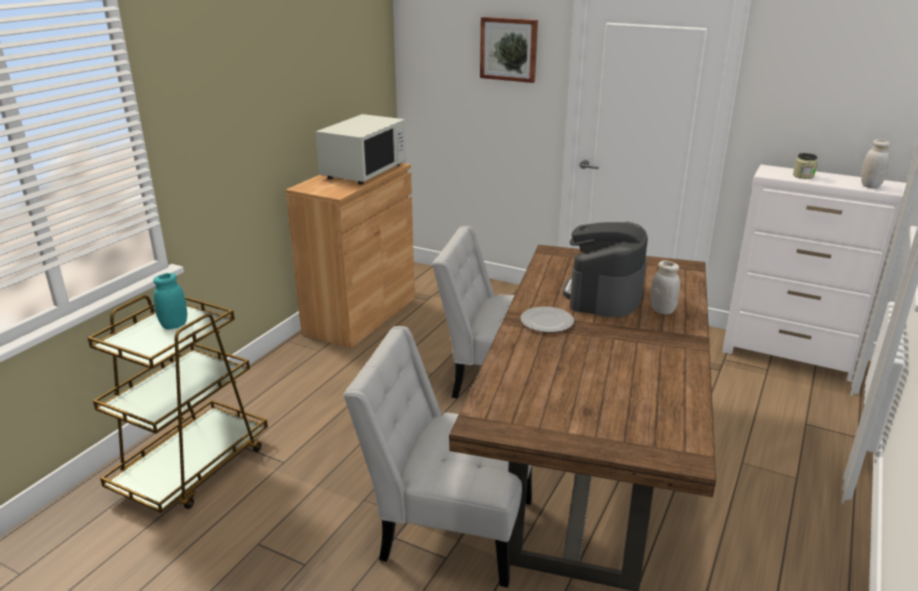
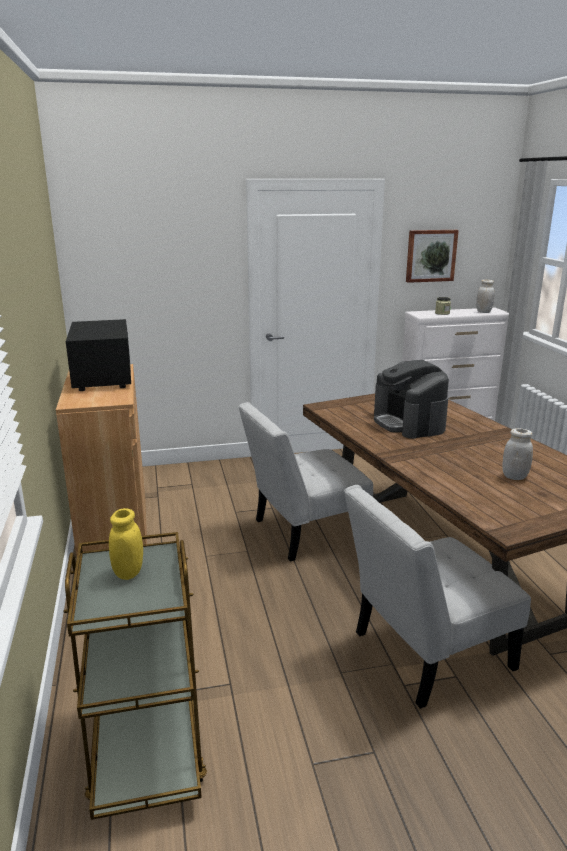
camera: 40 degrees left, 5 degrees down
(174, 325) = (128, 572): turquoise jar -> yellow jar
(364, 171) = (102, 378): white microwave -> black microwave
(509, 49) = (188, 245): picture -> picture (430, 255)
(547, 321) = (411, 451): plate -> none
(662, 310) = (457, 421): white jar -> white jar (514, 476)

